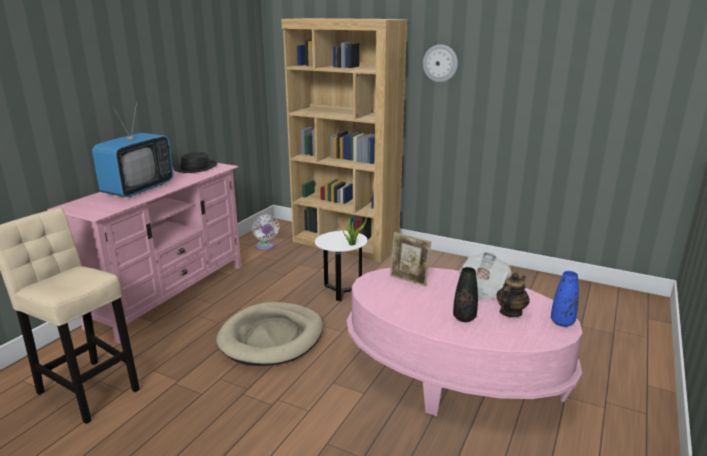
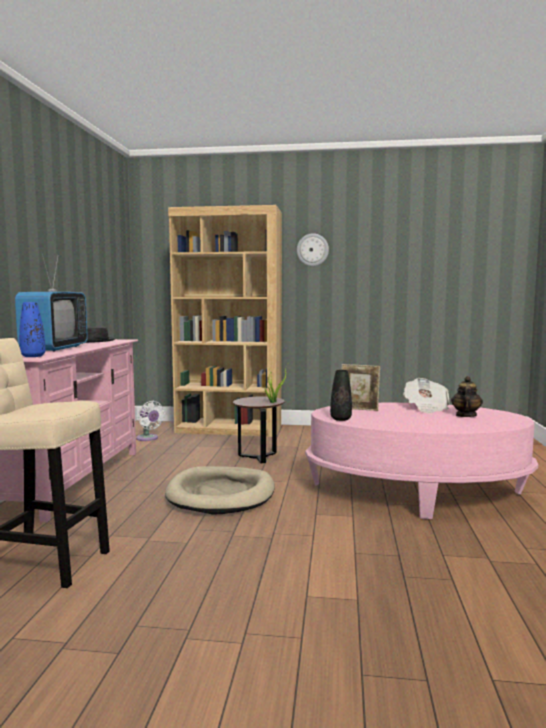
camera: 20 degrees left, 15 degrees down
(341, 291) = (259, 458): white side table -> brown side table
(464, 318) = (435, 421): black vase -> black vase (340, 419)
(562, 322) = (510, 416): blue vase -> blue vase (33, 356)

